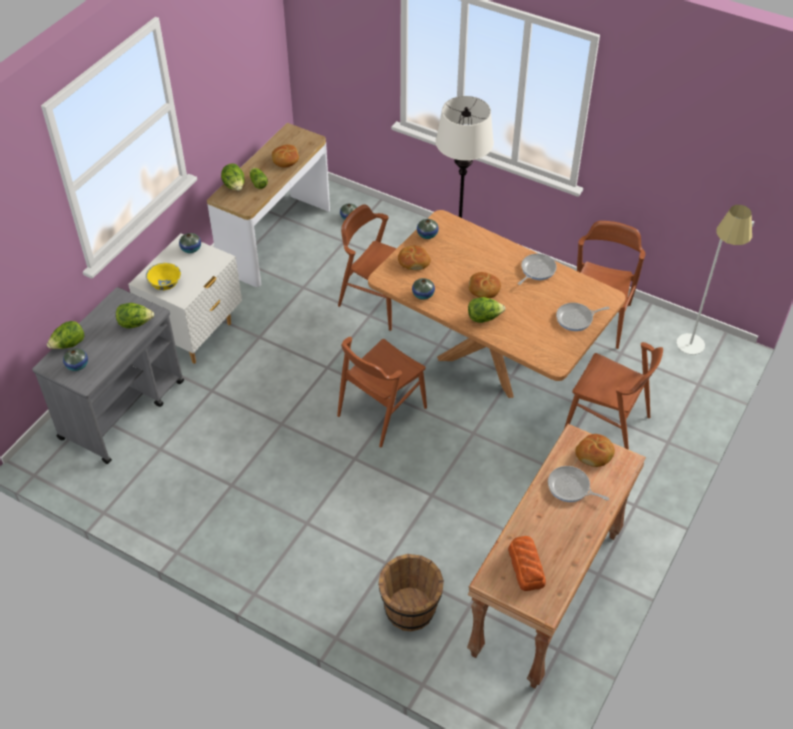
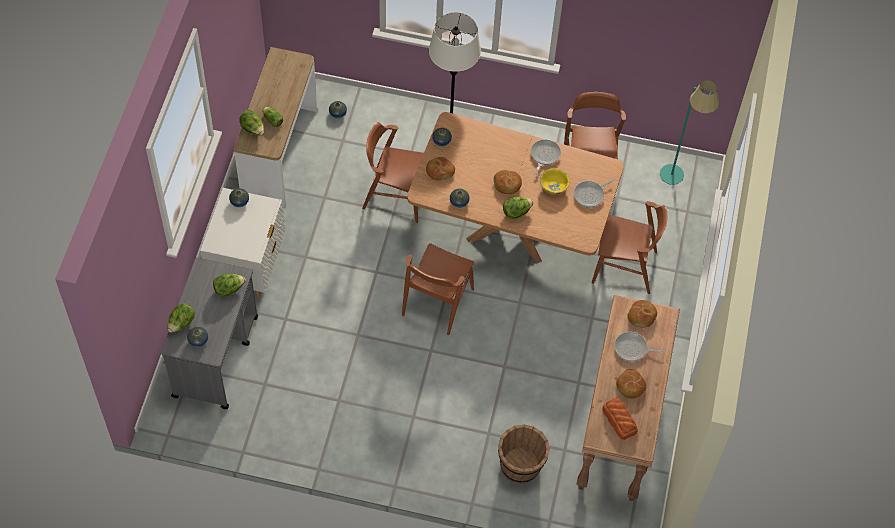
camera: 20 degrees left, 10 degrees up
(165, 284) = (232, 242): yellow bowl -> yellow bowl (553, 187)
(285, 160) = (286, 89): bread -> bread (630, 386)
(694, 353) = (676, 183): white floor lamp -> turquoise floor lamp

